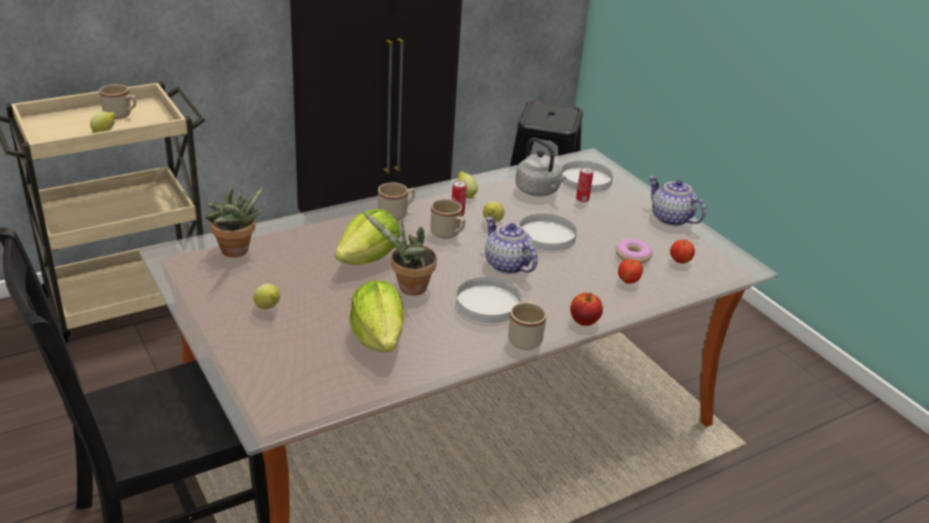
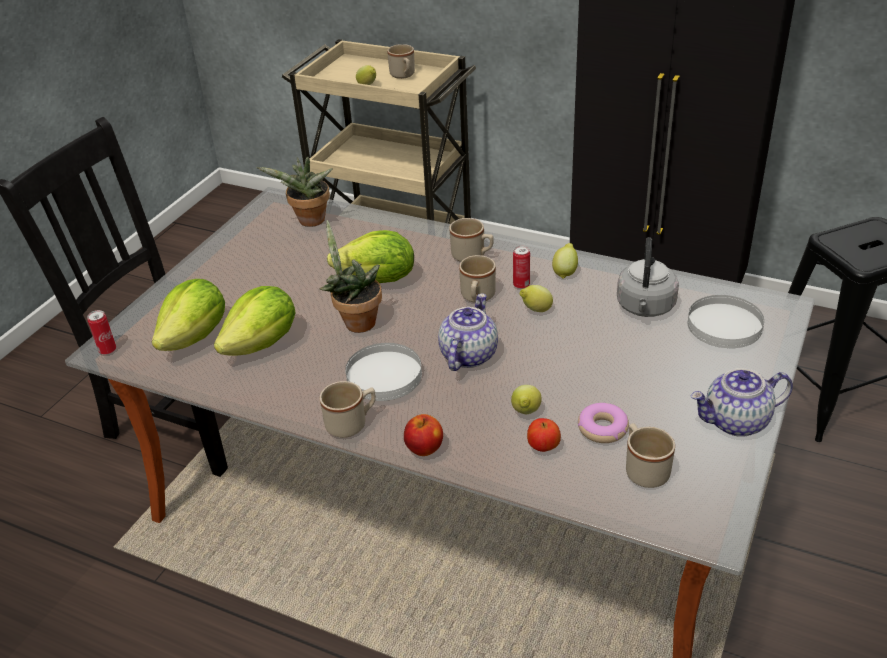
camera: 60 degrees right, 5 degrees up
(268, 308) = (249, 274): lemon -> lemon (525, 413)
(322, 365) = (196, 337): none -> lettuce
(546, 236) = (559, 353): white plate -> none
(582, 200) = (673, 342): can -> can (107, 350)
(670, 218) = (736, 422): teapot -> teapot turned 120 degrees counterclockwise
(680, 261) = (643, 469): apple -> beige mug

